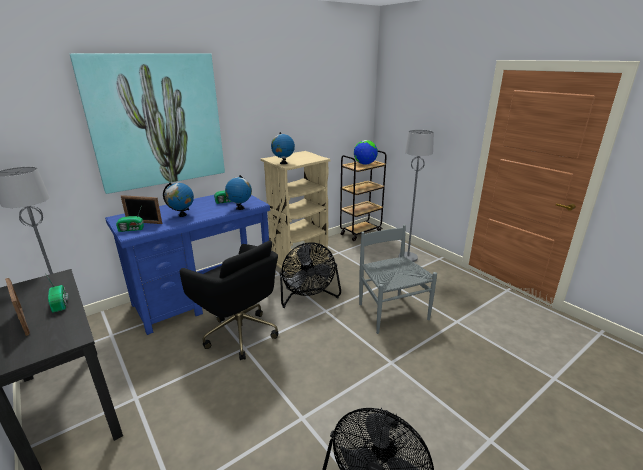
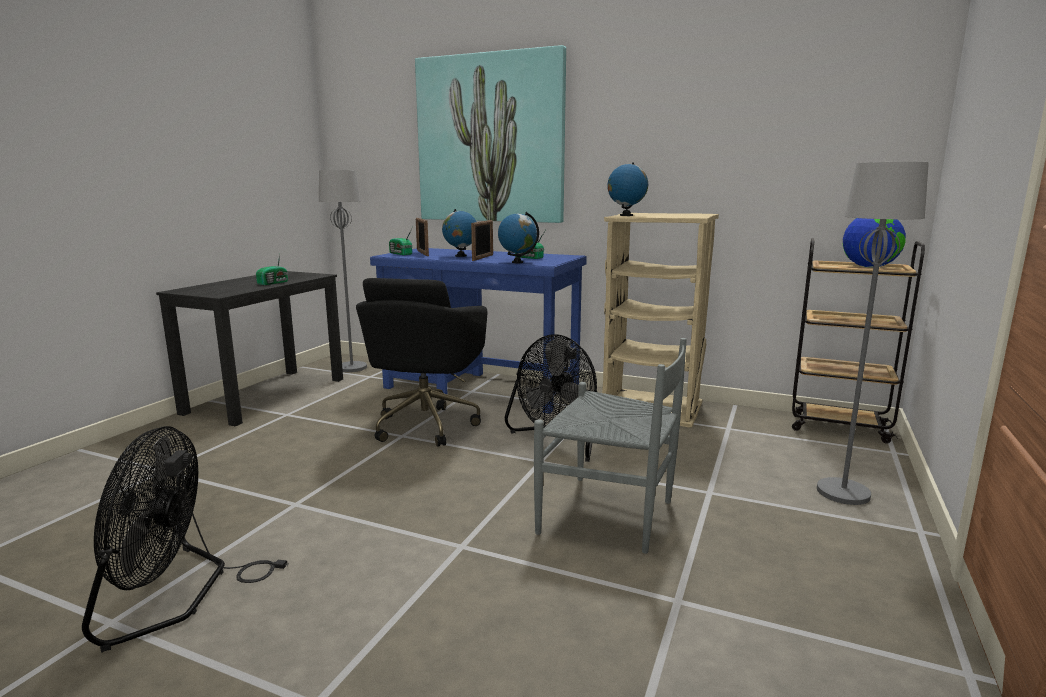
camera: 60 degrees right, 10 degrees down
(23, 321) = (240, 283): picture frame -> picture frame (483, 257)
(391, 312) = (608, 515): grey chair -> grey chair turned 75 degrees clockwise

